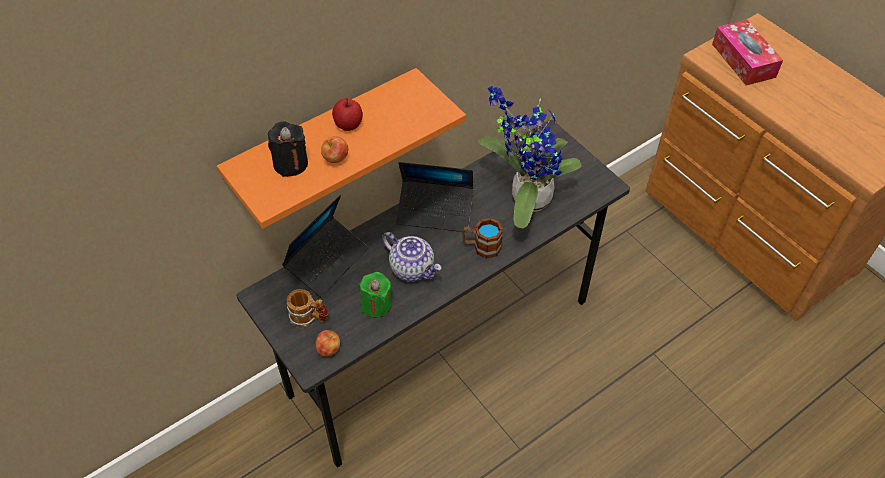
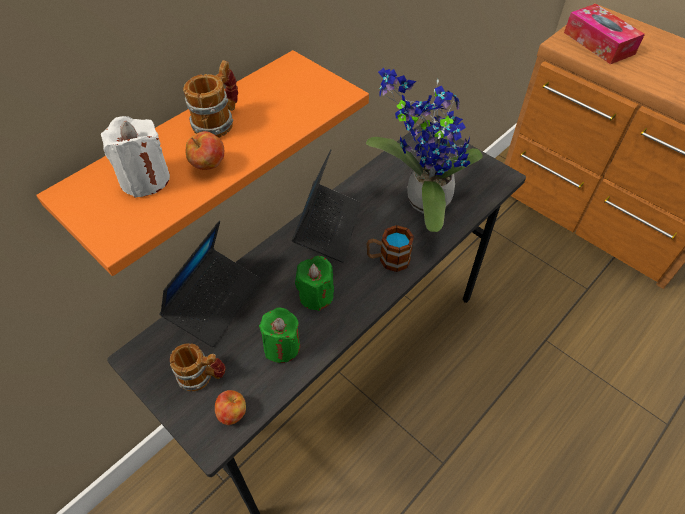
camera: 10 degrees left, 0 degrees up
(291, 164) = (145, 179): black candle -> white candle
(348, 124) = (219, 121): apple -> mug
(412, 268) = (316, 295): teapot -> green candle
(435, 211) = (328, 227): laptop -> laptop turned 75 degrees counterclockwise

